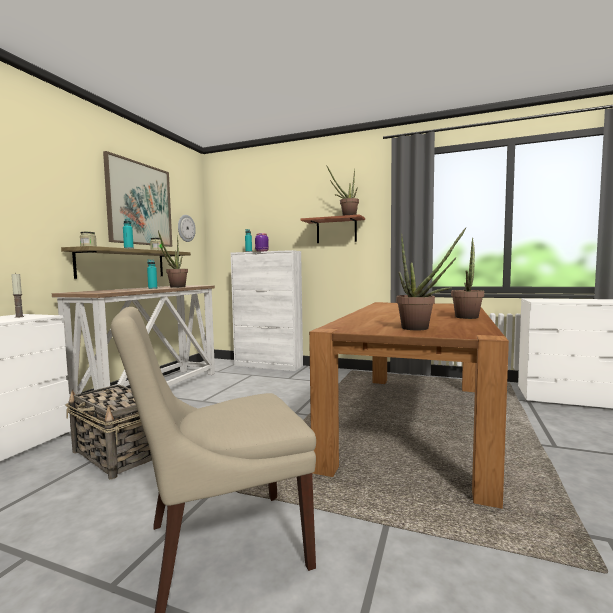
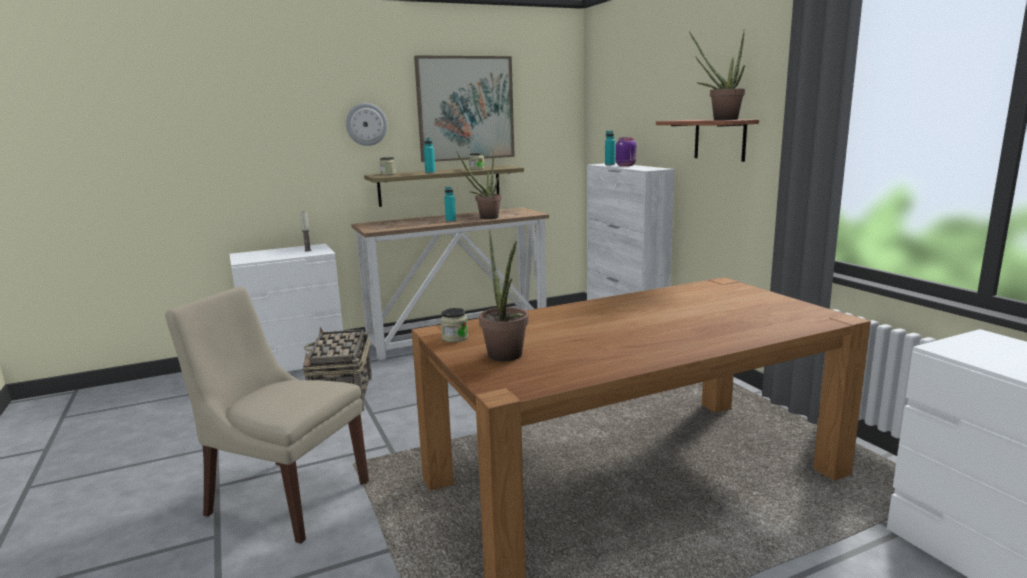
camera: 45 degrees right, 10 degrees up
(186, 228) = (543, 127): wall clock -> wall clock (366, 124)
(356, 329) = (455, 338): none -> jar
(467, 316) = (666, 351): potted plant -> none

